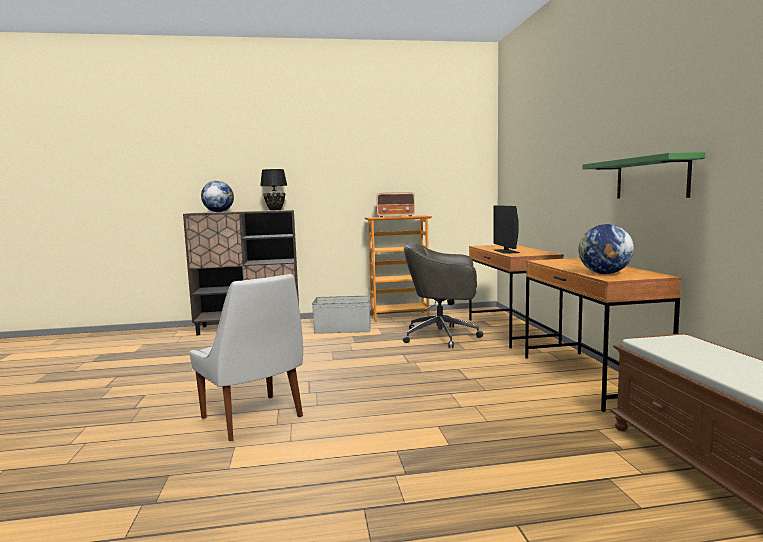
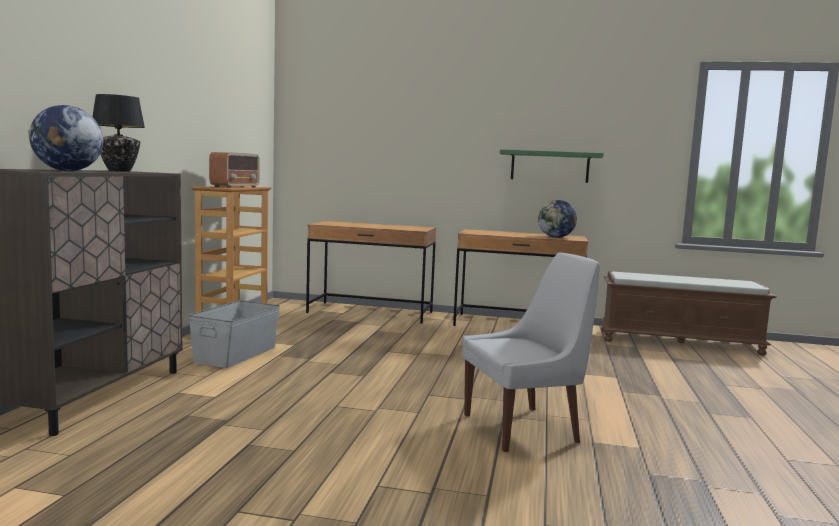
camera: 70 degrees left, 0 degrees up
(443, 336) = (350, 330): grey office chair -> none
(506, 251) = (385, 227): monitor -> none

